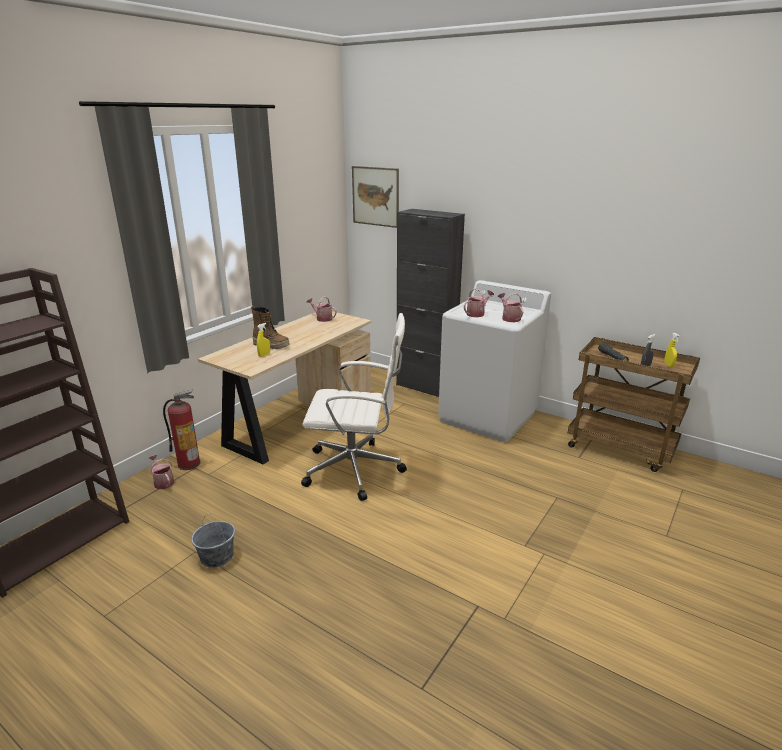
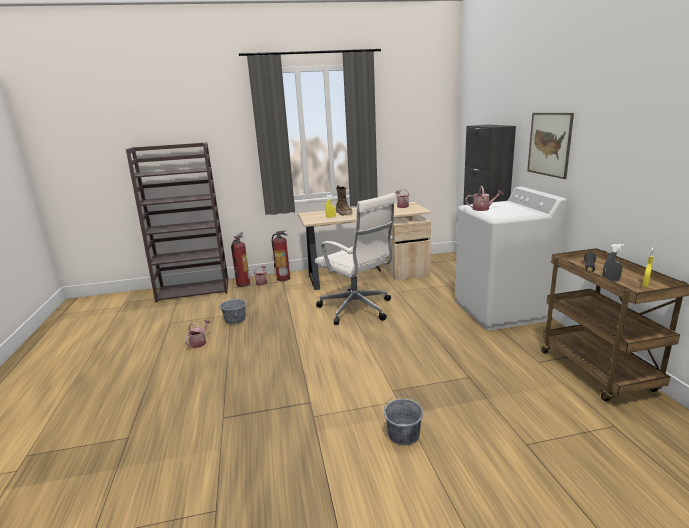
camera: 45 degrees right, 5 degrees down
(133, 496) = (243, 284): none -> fire extinguisher
(375, 196) = (471, 117): picture -> picture (549, 144)
(509, 318) = (503, 214): watering can -> watering can (199, 342)
(593, 583) = (404, 434): none -> grey bucket

